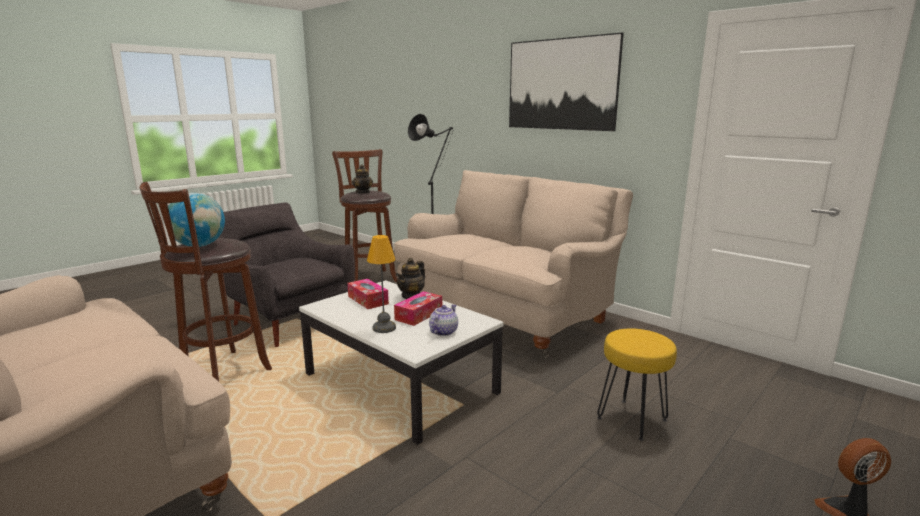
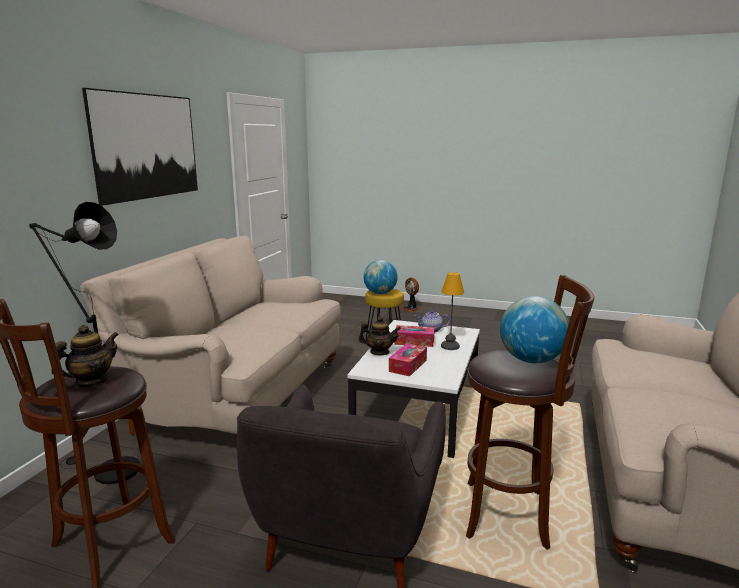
camera: 115 degrees left, 0 degrees up
(629, 334) = (380, 293): none -> globe

